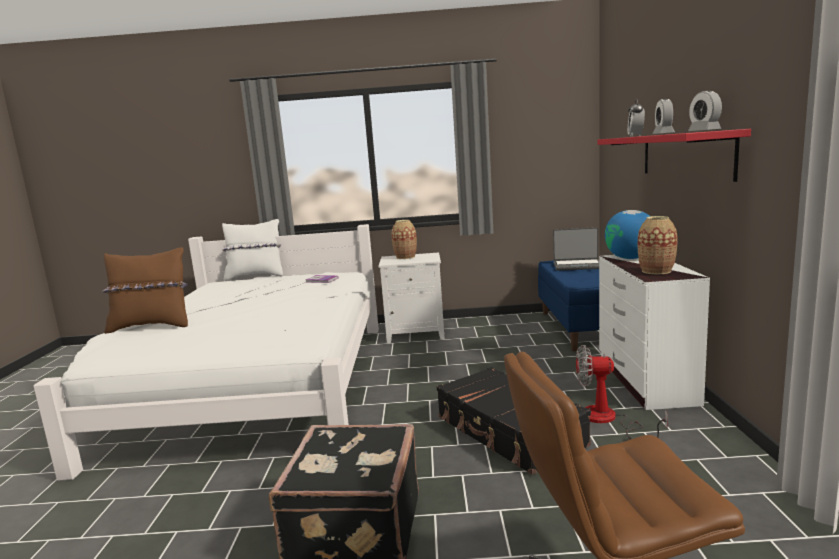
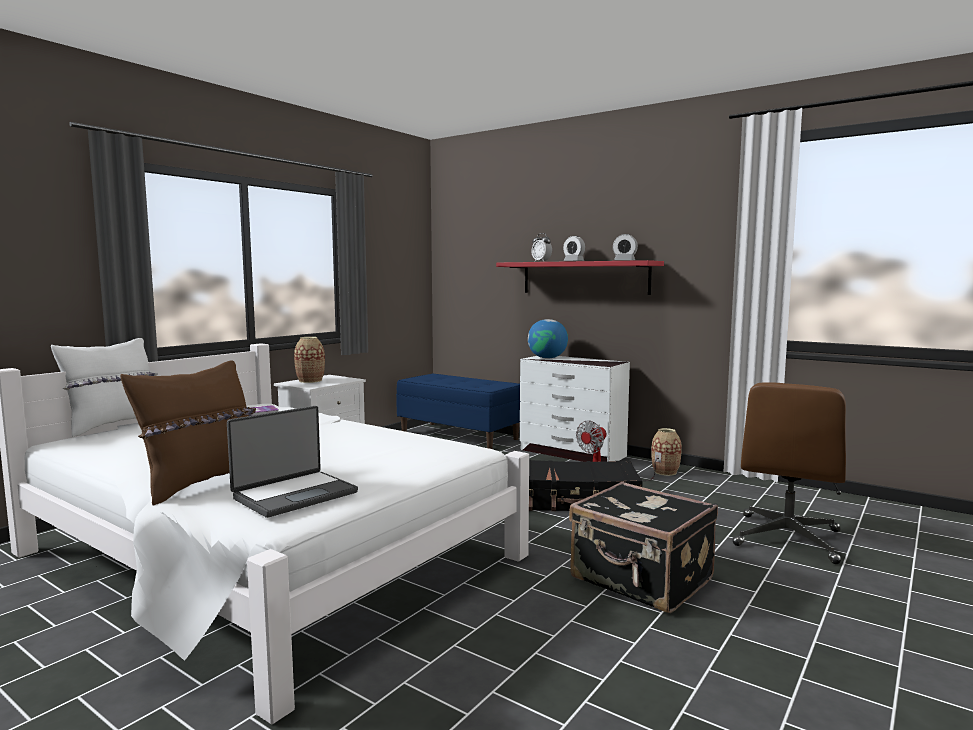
camera: 55 degrees left, 5 degrees down
(577, 266) = (442, 379): laptop -> laptop (294, 495)
(656, 271) = (592, 362): vase -> vase (665, 472)

